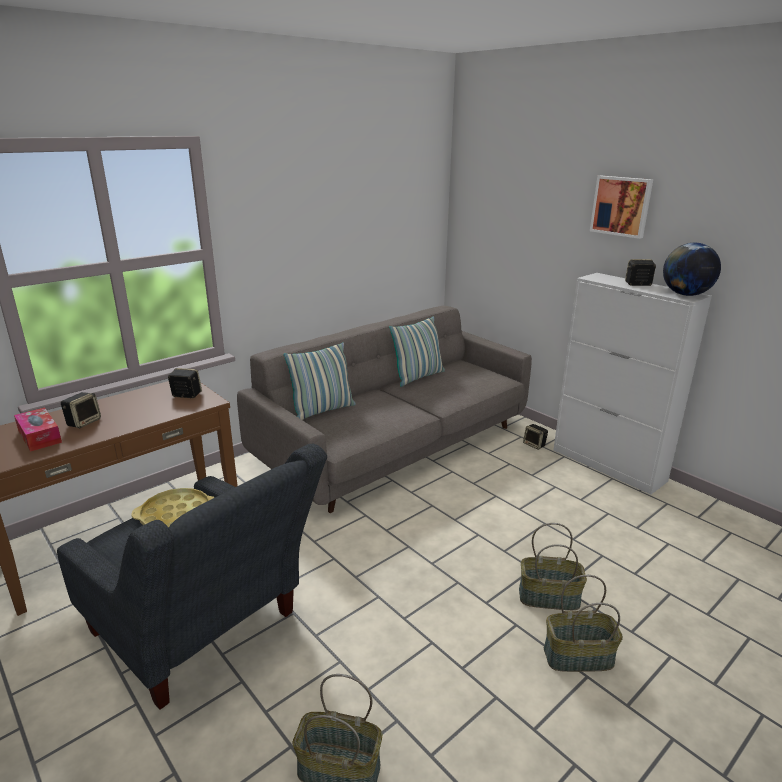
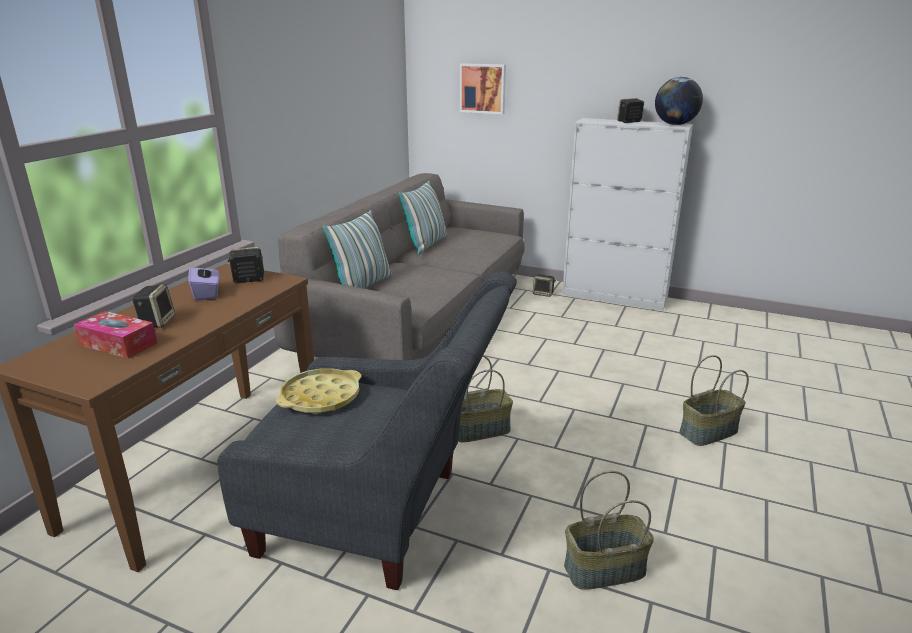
camera: 25 degrees left, 0 degrees up
(144, 402) = (207, 293): none -> purple tissue box
(549, 597) = (653, 399): basket -> basket (480, 429)
(621, 206) = (600, 52): picture -> picture (483, 88)

